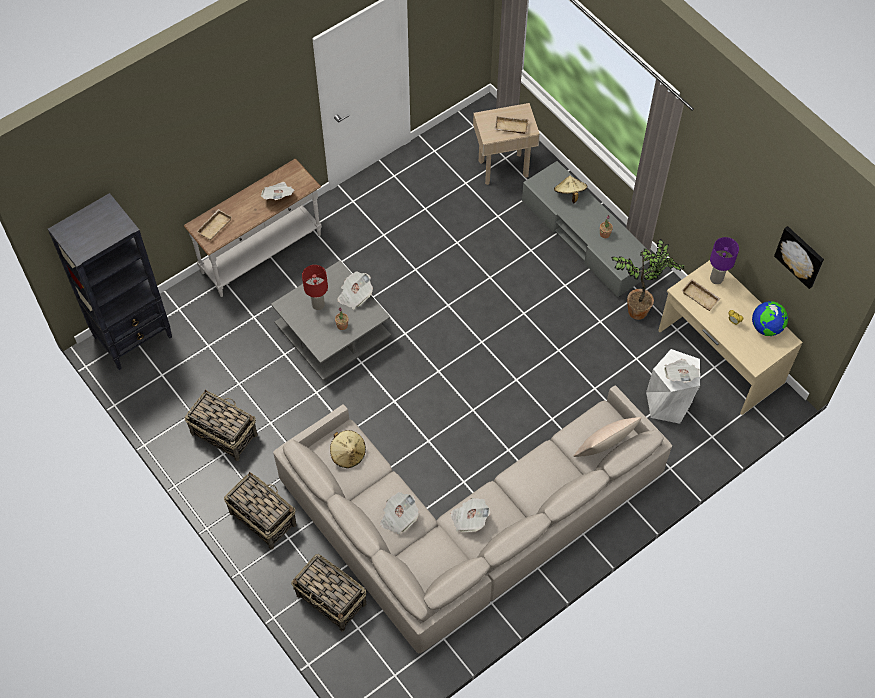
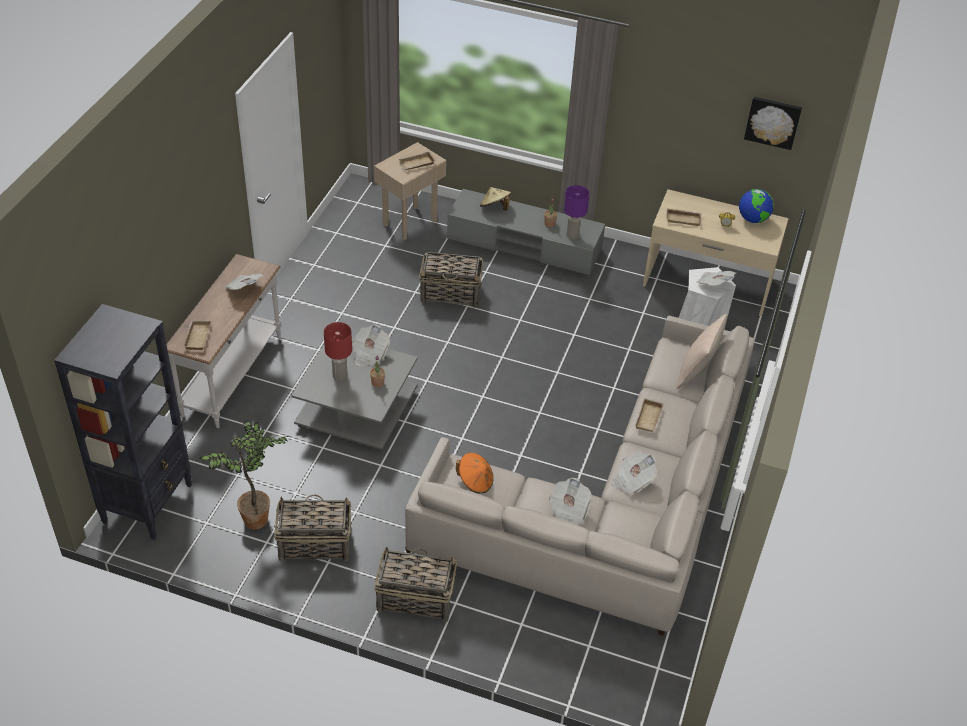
camera: 35 degrees left, 15 degrees down
(331, 600) = (543, 635): basket -> basket (451, 293)
(348, 454) = (475, 481): beige hat -> orange hat
(527, 472) = (649, 419): none -> beige tray
(640, 310) = (615, 277): potted plant -> potted plant (257, 517)
(716, 279) = (683, 202): purple table lamp -> purple table lamp (572, 235)

